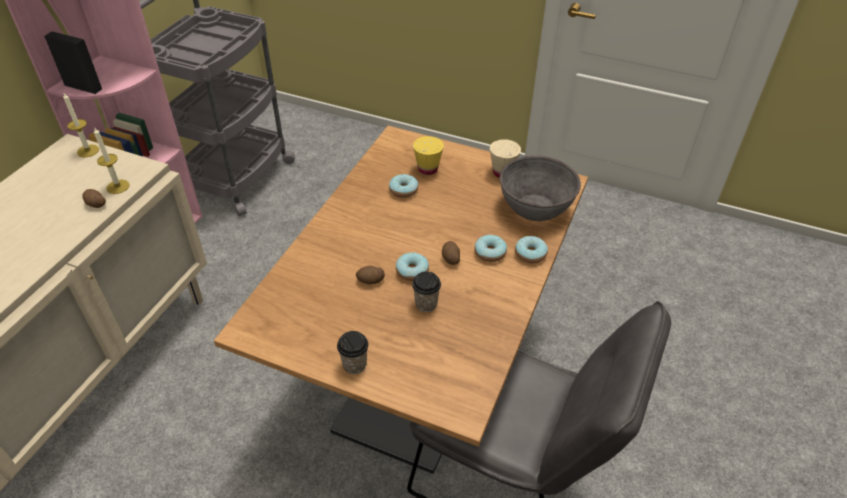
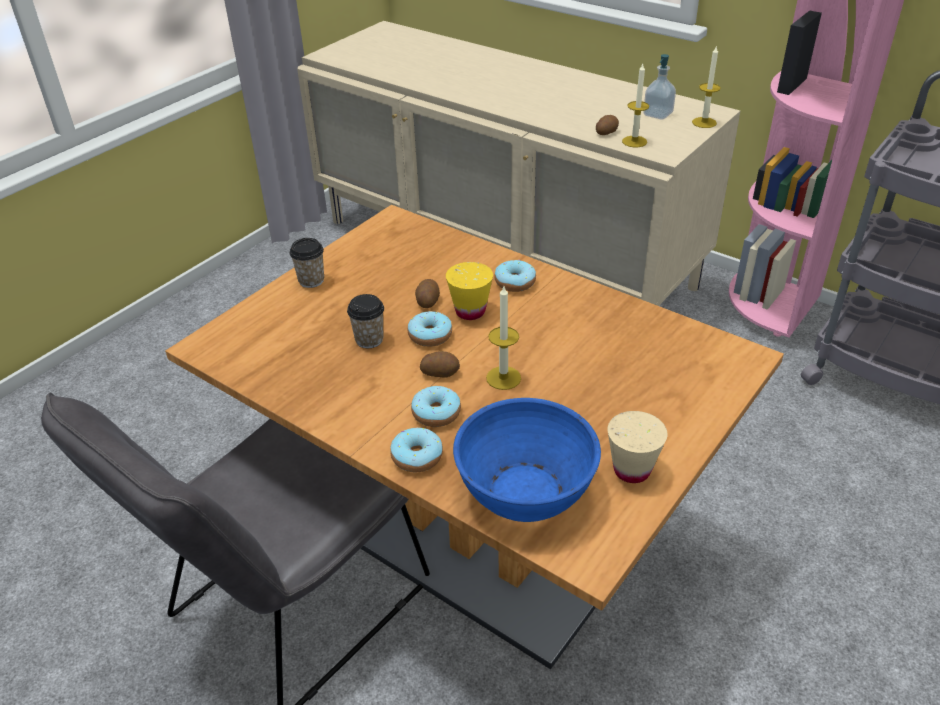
camera: 105 degrees right, 5 degrees down
(63, 176) = (657, 114): none -> soap dispenser
(403, 190) = (600, 348): donut -> donut (515, 282)
(428, 169) = (652, 380): yellow cup -> yellow cup (470, 311)
(445, 228) = (503, 378): none -> candle
(535, 207) = (525, 491): grey bowl -> blue bowl

